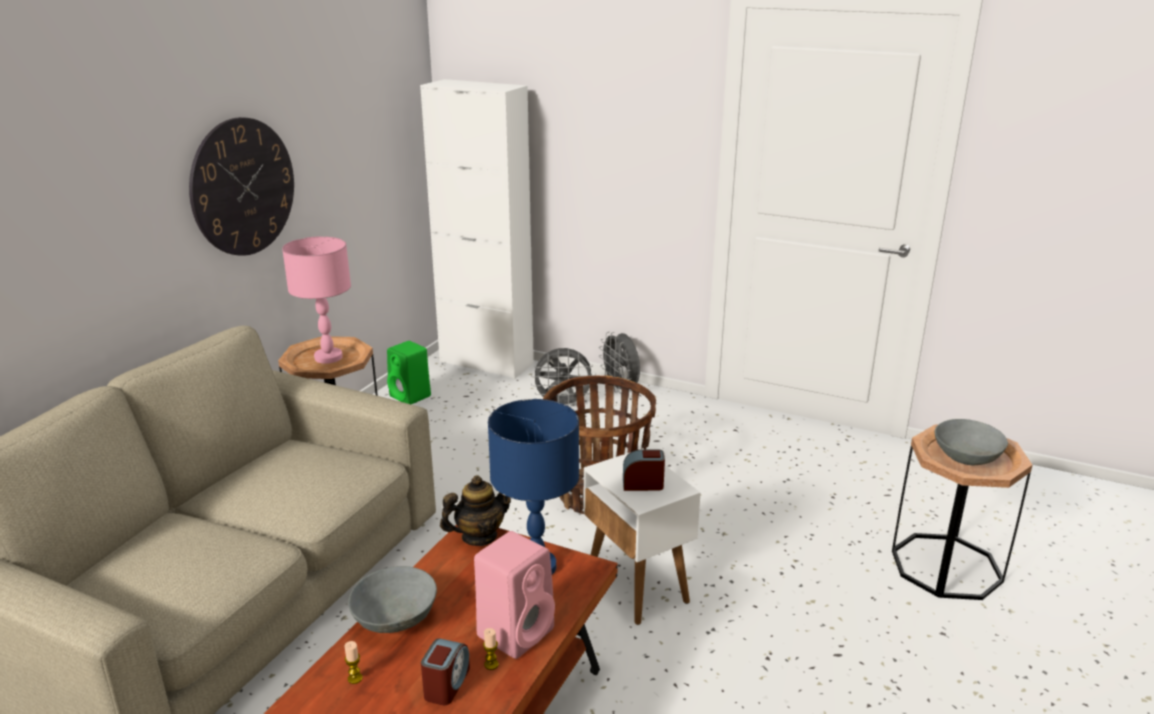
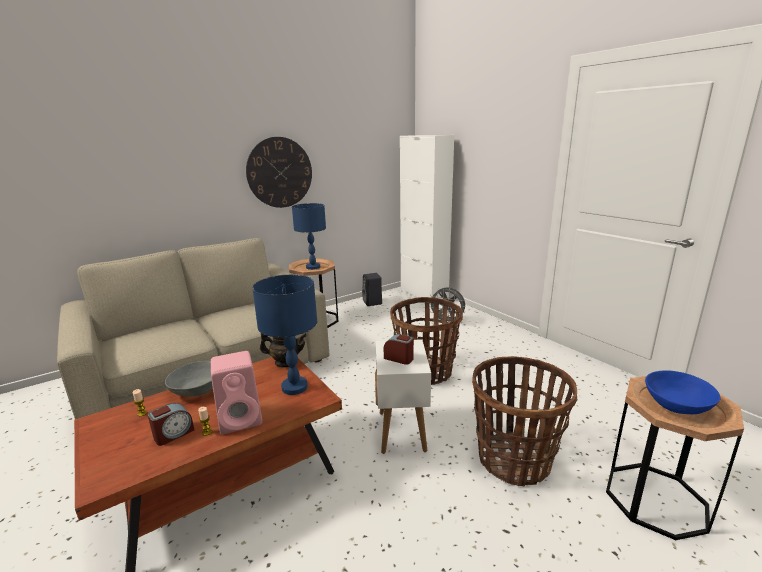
camera: 30 degrees right, 5 degrees down
(328, 357) = (313, 267): pink table lamp -> blue table lamp
(411, 396) = (373, 302): green speaker -> black speaker
(621, 388) = (487, 320): grey fan -> none
(792, 574) = (514, 459): none -> basket
(965, 457) = (676, 405): grey bowl -> blue bowl

